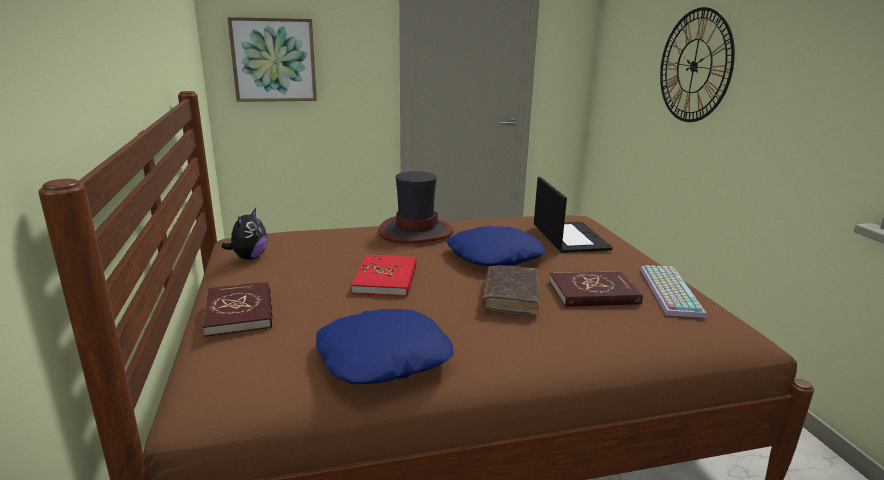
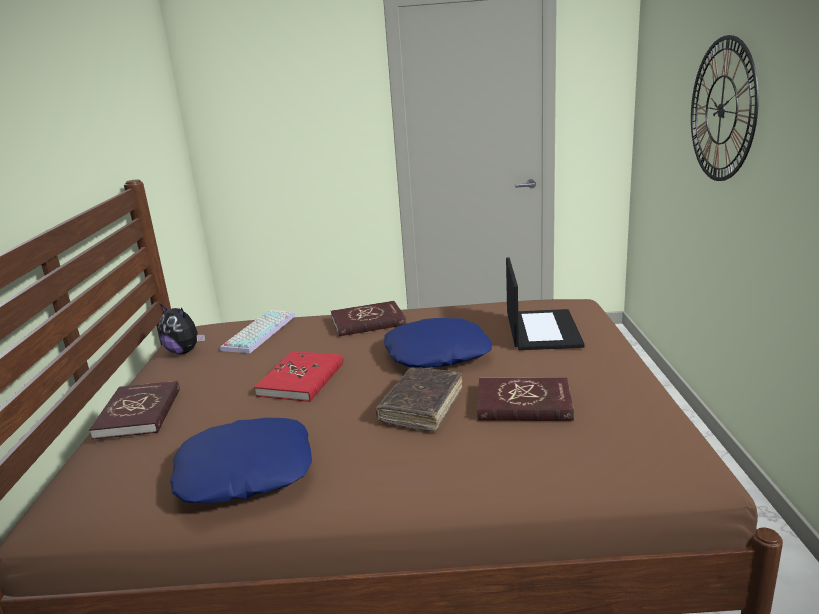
camera: 15 degrees right, 0 degrees up
(249, 257) = (184, 351): plush toy -> plush toy turned 90 degrees clockwise
(274, 60) = (256, 132): picture -> none
(415, 231) = (368, 322): hat -> red book
(667, 291) = (620, 404): keyboard -> keyboard (259, 331)

